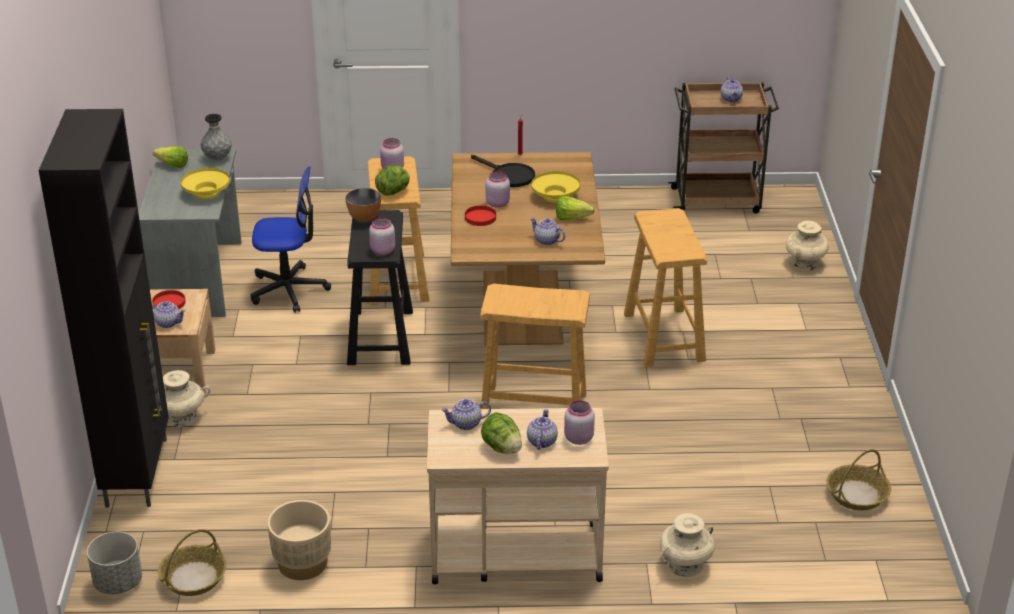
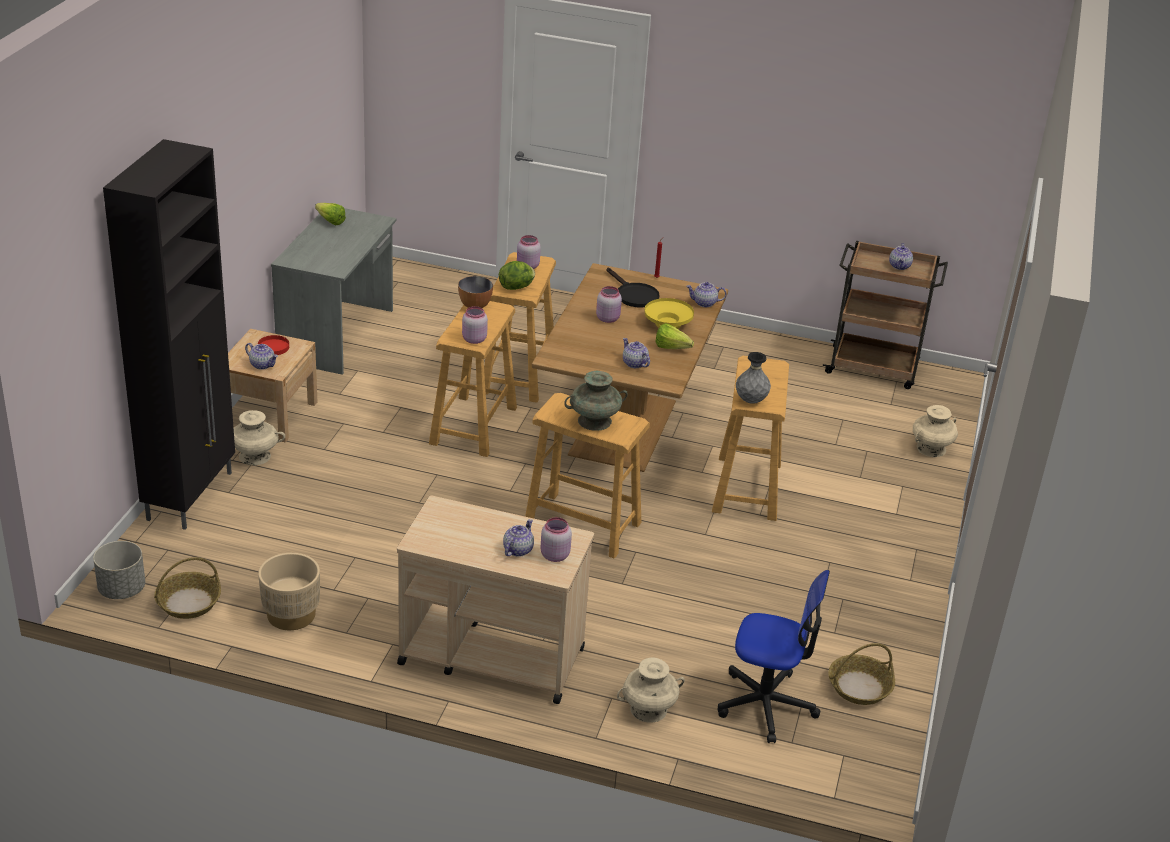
camera: 15 degrees right, 0 degrees up
(206, 193) = (346, 252): yellow bowl -> none
(217, 158) = (374, 223): grey vase -> grey vase (751, 401)
(289, 289) = (413, 363): office chair -> office chair (766, 704)
(380, 337) = (474, 425): black stool -> beige stool
(466, 424) = (456, 516): teapot -> teapot (704, 303)
(480, 217) = (583, 328): red plate -> none
(502, 448) = (477, 546): lettuce -> none
(540, 303) = (594, 421): none -> turquoise vase

